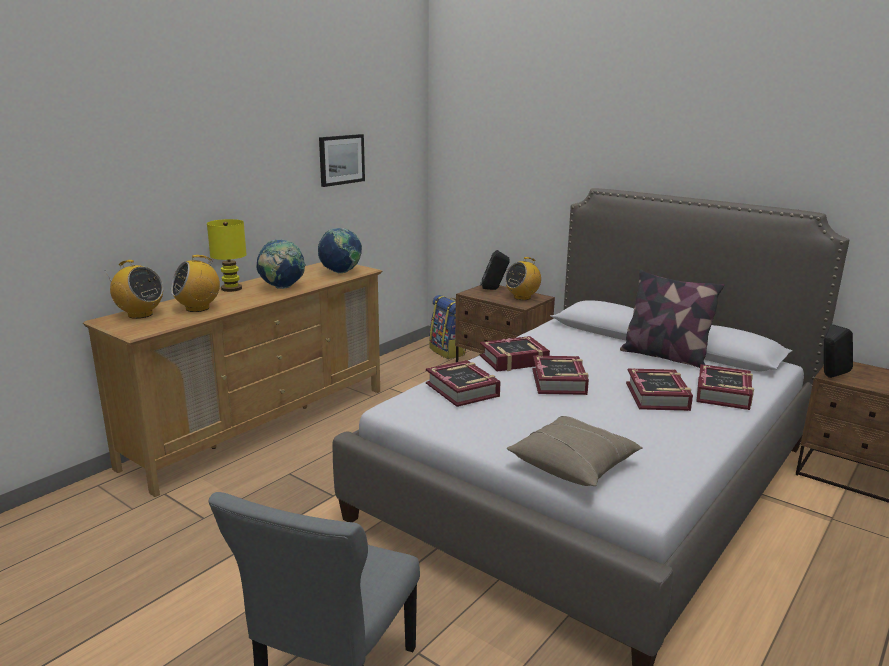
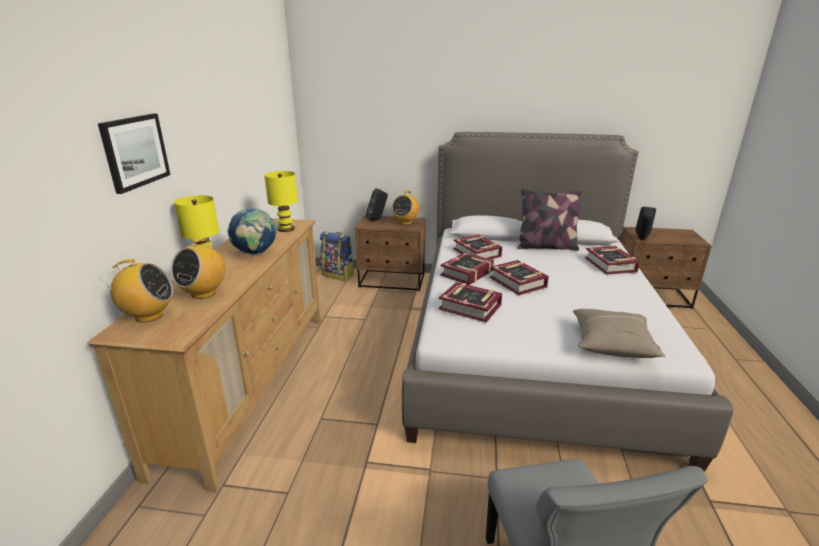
camera: 30 degrees left, 5 degrees up
(341, 159) = (250, 125): picture -> picture (135, 151)
(341, 272) = (286, 229): globe -> yellow table lamp
(658, 396) = (583, 276): book -> book (477, 253)

